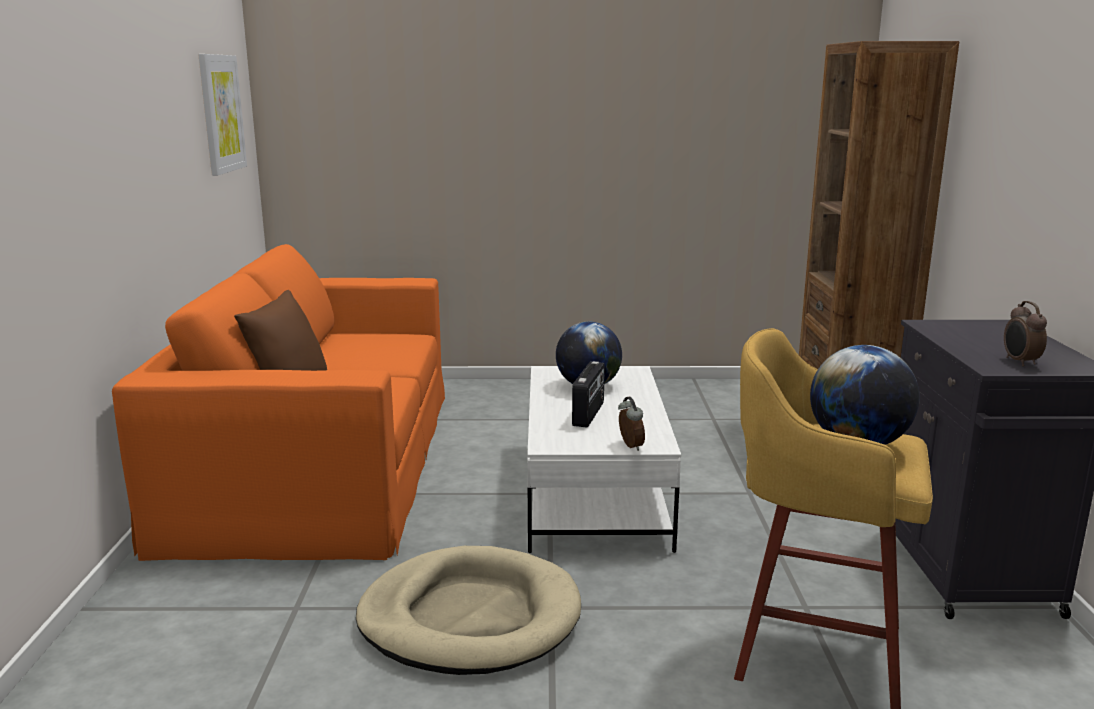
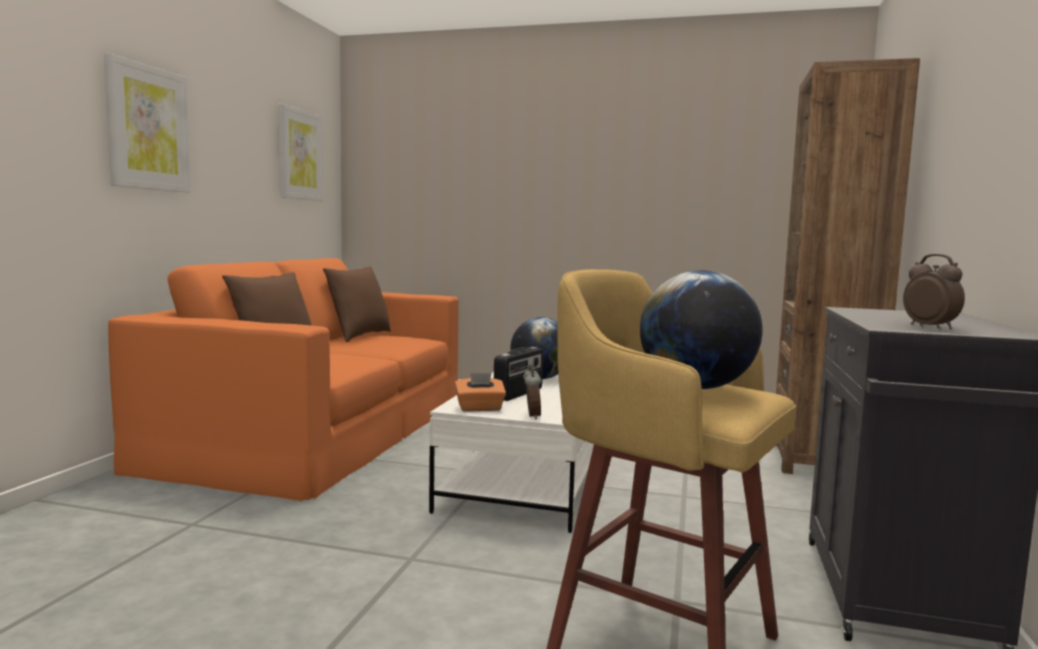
camera: 15 degrees right, 10 degrees down
(105, 135) = (148, 128): none -> picture
(338, 342) = (359, 336): none -> brown pillow
(470, 617) = (329, 555): beige dog bed -> none
(571, 443) = (479, 408): none -> orange tissue box
(1019, 362) = (930, 327): alarm clock -> alarm clock turned 150 degrees clockwise

